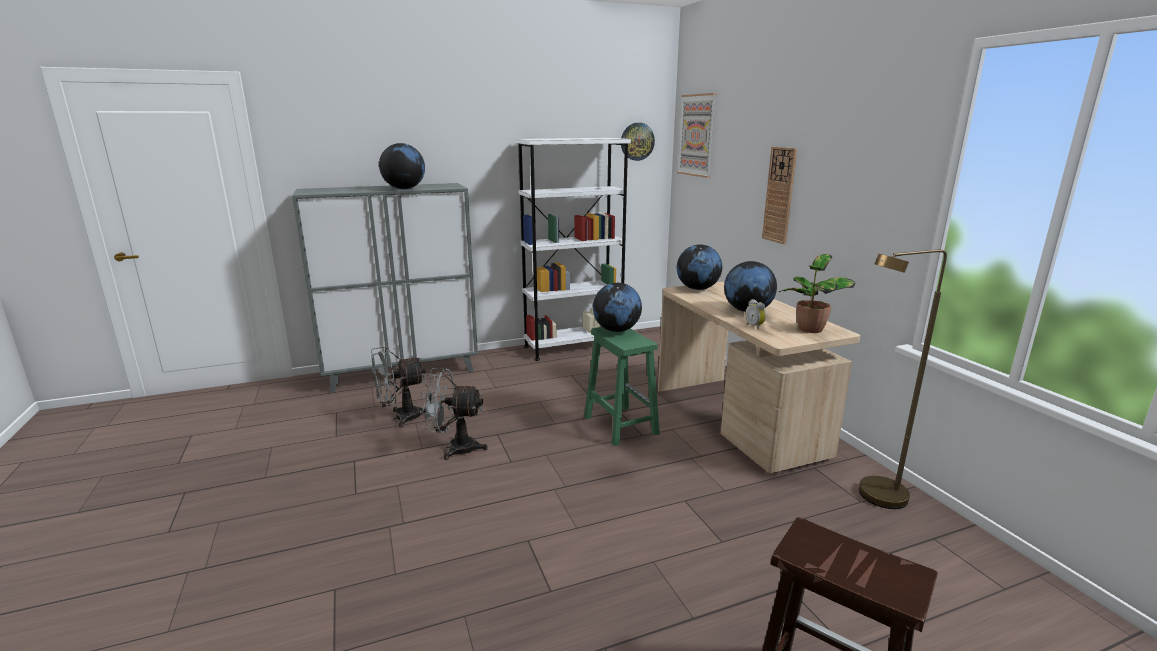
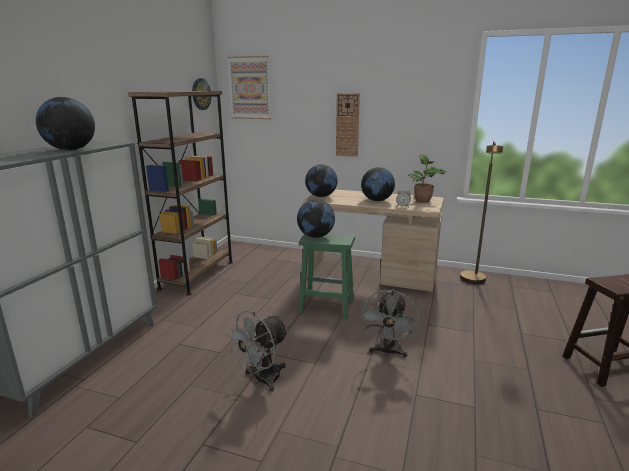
camera: 50 degrees left, 0 degrees up
(401, 418) = (168, 389): grey fan -> grey fan (388, 352)
(573, 347) = (197, 275): white bookcase -> brown bookcase

